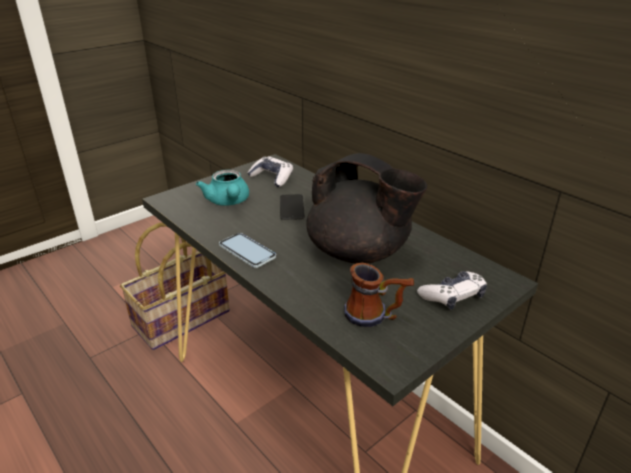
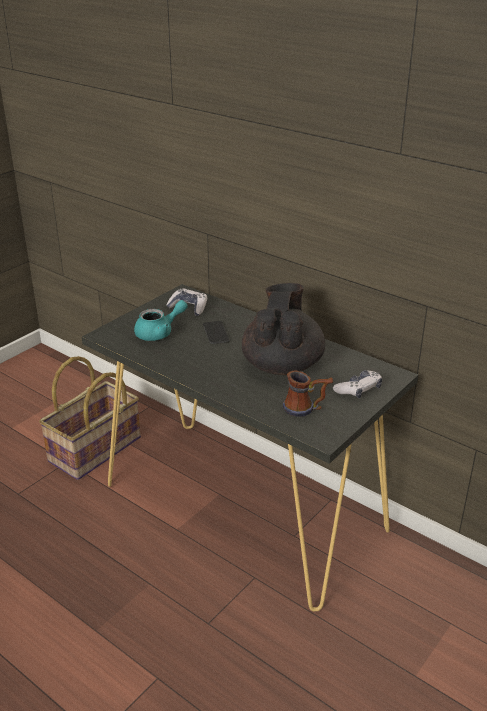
camera: 10 degrees left, 0 degrees up
(228, 202) = (159, 333): turquoise teapot -> turquoise teapot turned 90 degrees counterclockwise
(247, 251) = (193, 372): phone -> none
(359, 253) = (282, 365): black teapot -> black teapot turned 105 degrees counterclockwise

